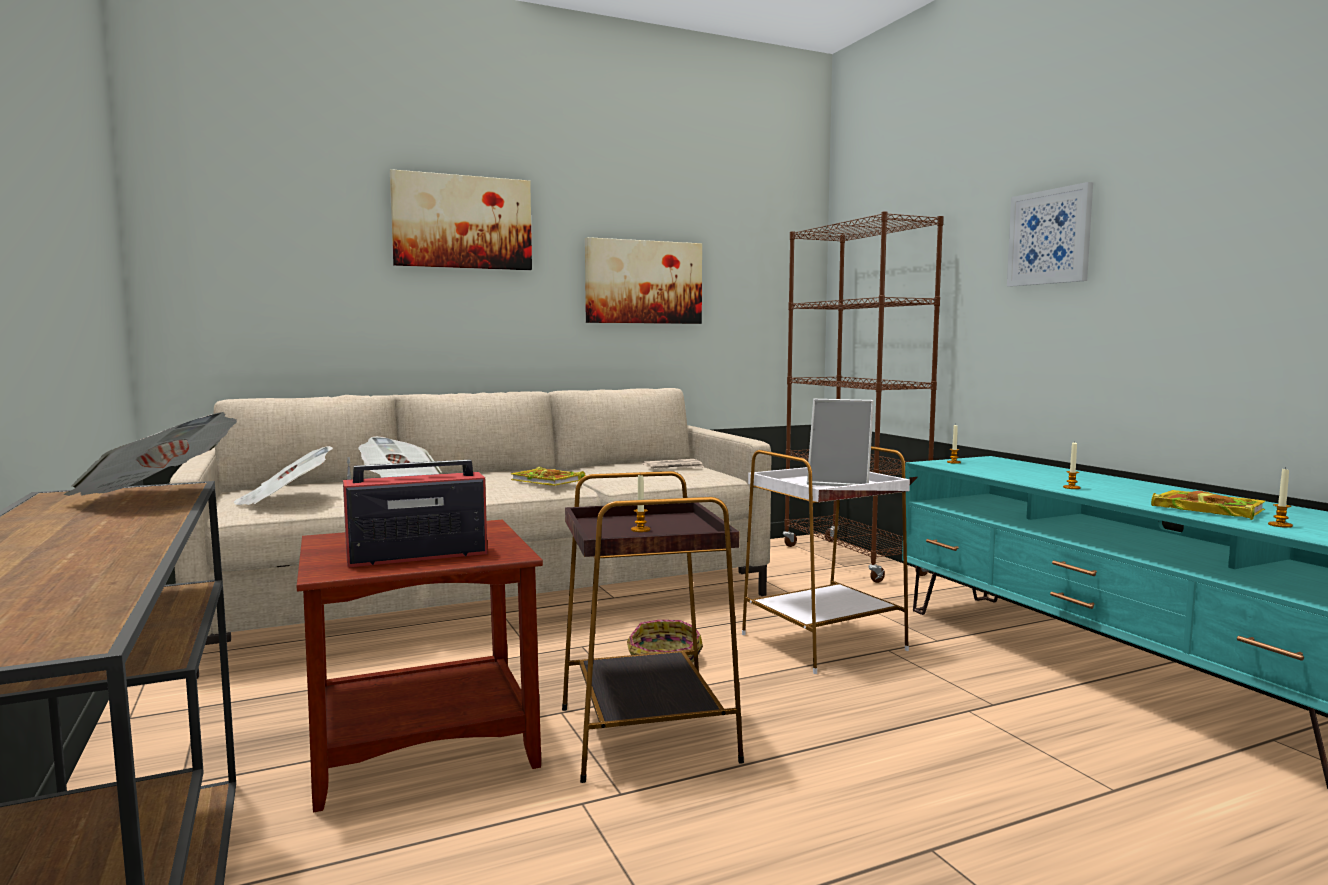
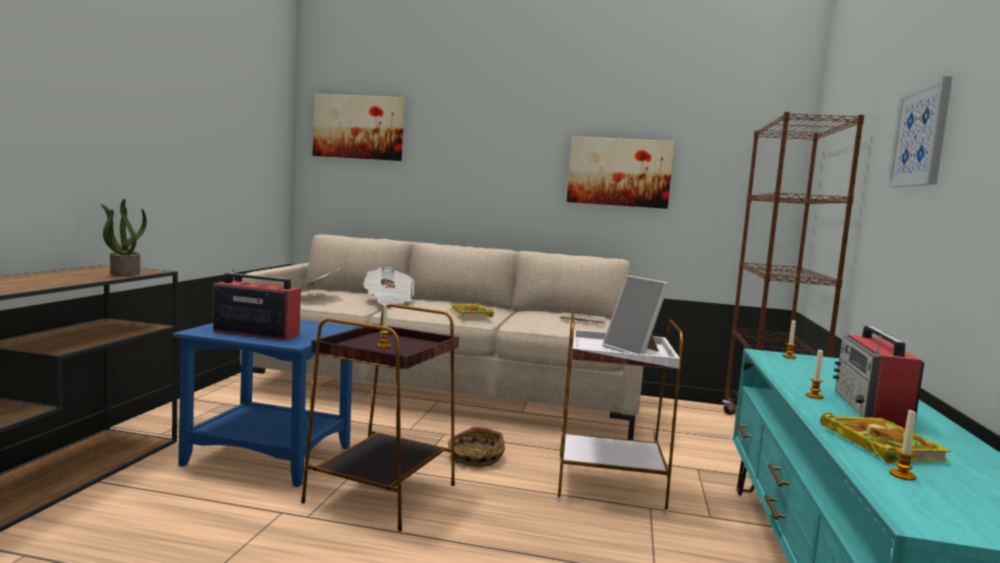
camera: 35 degrees right, 0 degrees up
(156, 497) = (124, 273): newspaper -> potted plant
(423, 750) = (267, 456): brown side table -> blue side table
(462, 222) = (482, 126): picture -> picture (359, 127)
(1123, 488) = (871, 410): none -> radio

